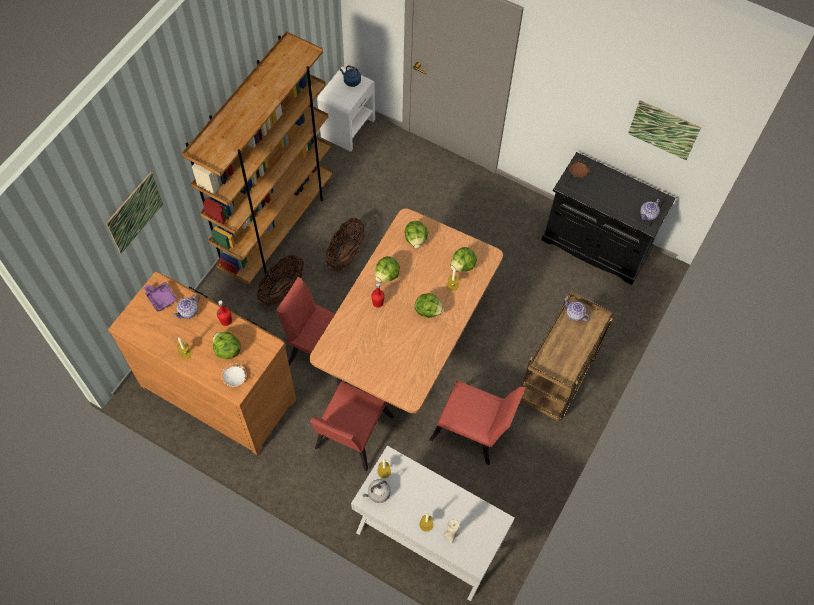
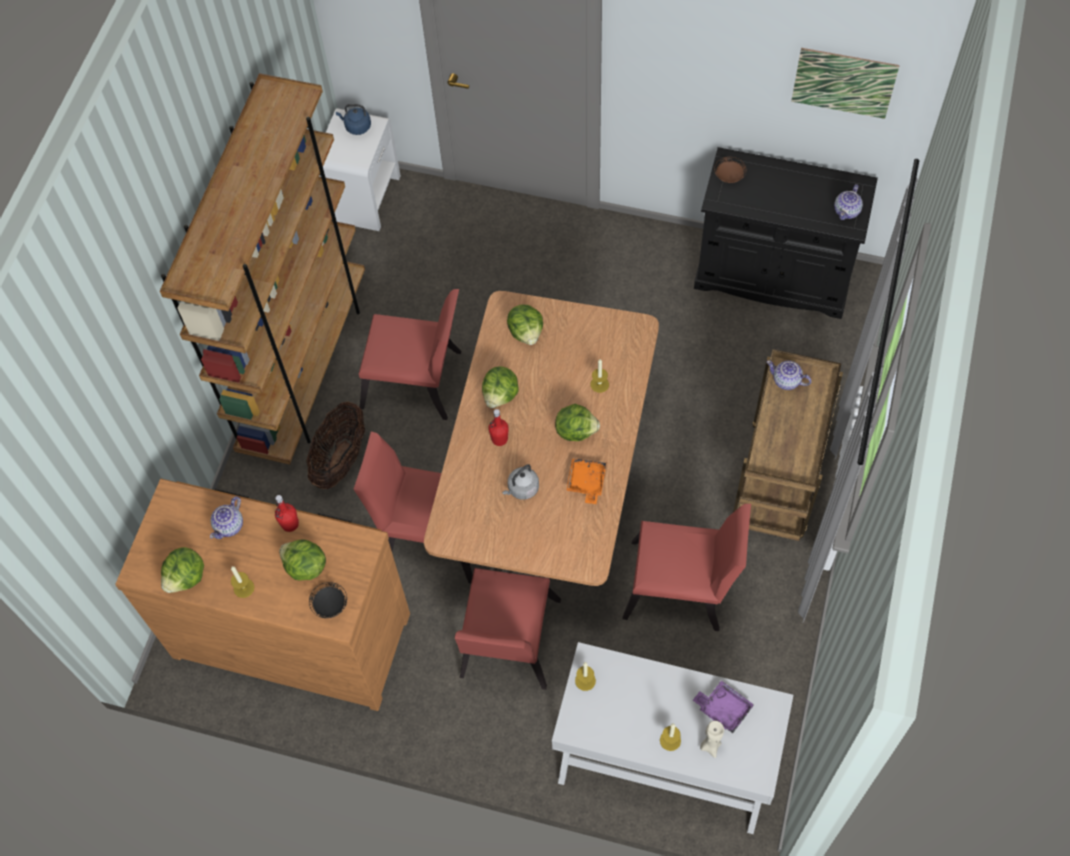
camera: 10 degrees left, 0 degrees up
(135, 212) = (113, 398): picture -> none
(161, 298) = (182, 516): purple tray -> purple tray (723, 708)
(235, 378) = (329, 604): white plate -> black plate
(346, 254) = (418, 382): basket -> red chair
(377, 494) = (586, 716): grey kettle -> grey kettle (522, 489)
(424, 345) = (586, 483): none -> orange tray
(463, 266) = (606, 352): lettuce -> lettuce (186, 577)

